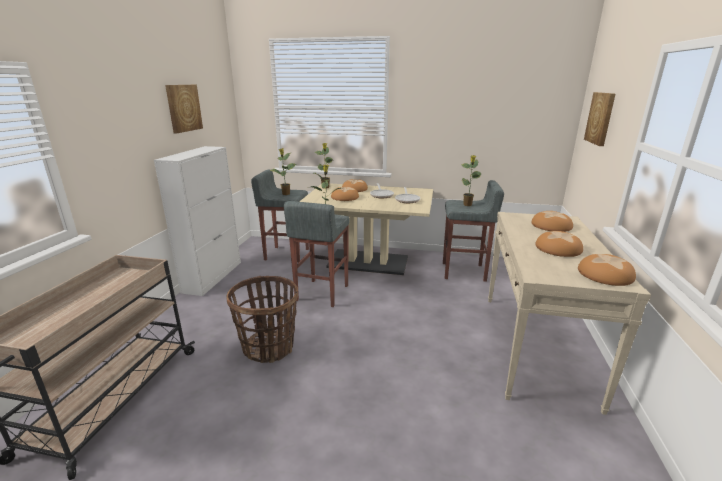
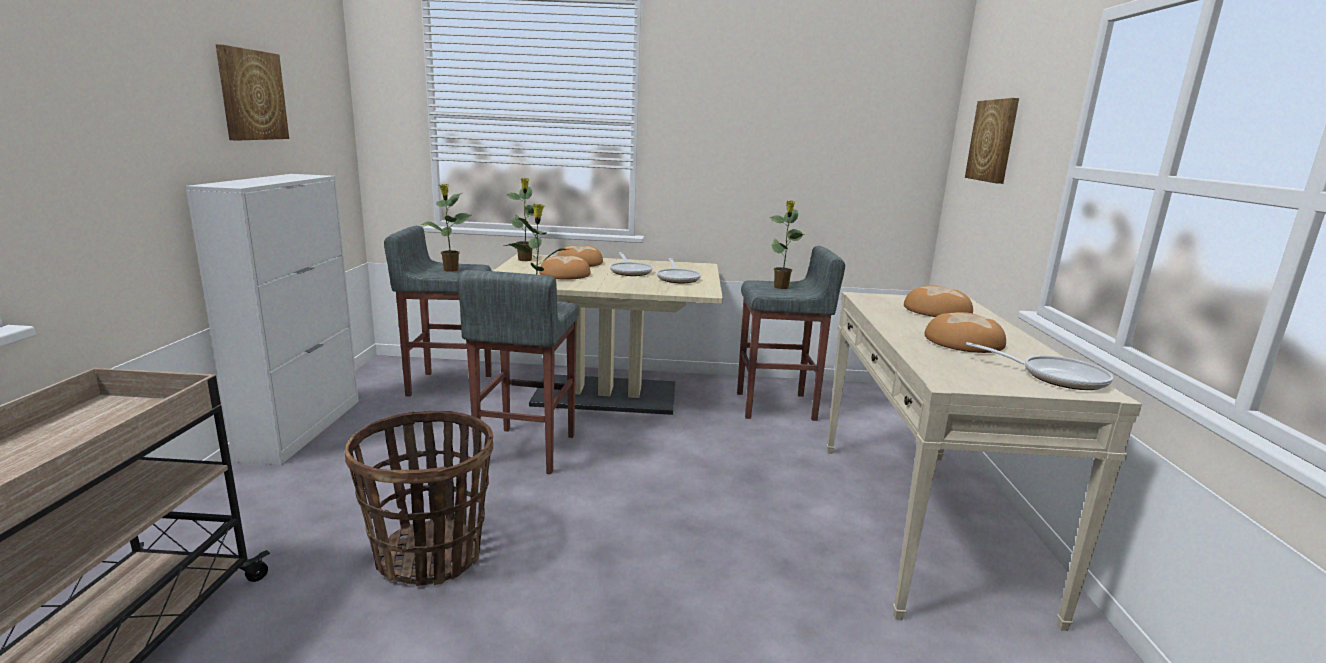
camera: 10 degrees left, 5 degrees down
(605, 274) = (1056, 377): bread -> frying pan

